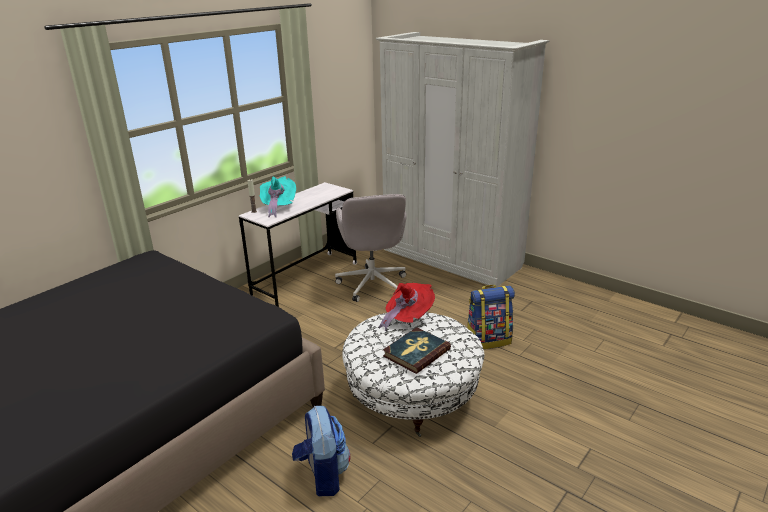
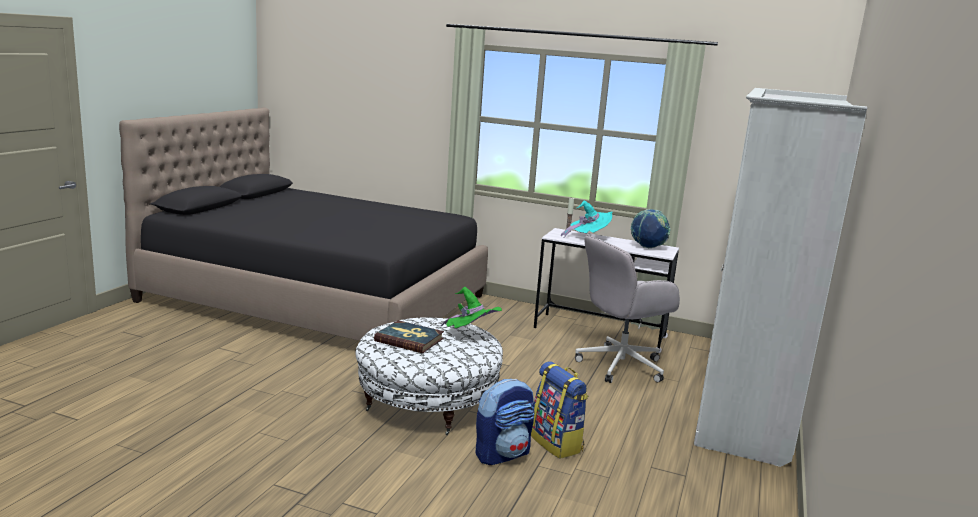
camera: 70 degrees right, 10 degrees down
(321, 192) = (648, 247): none -> globe
(323, 475) = (308, 374): backpack -> backpack (503, 454)
(407, 318) = (471, 334): red hat -> green hat

